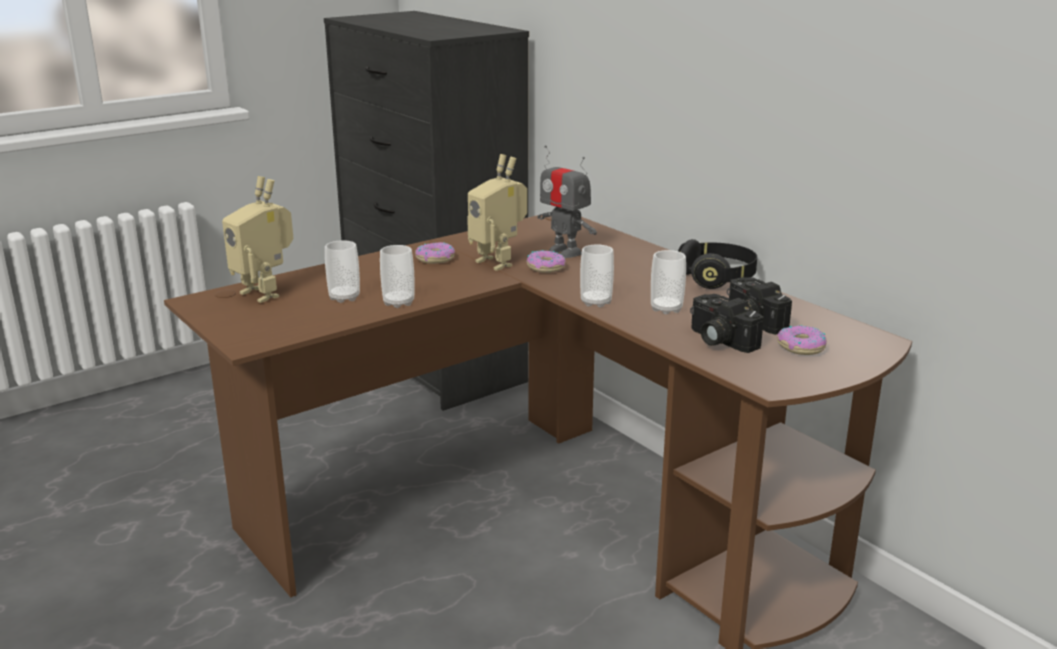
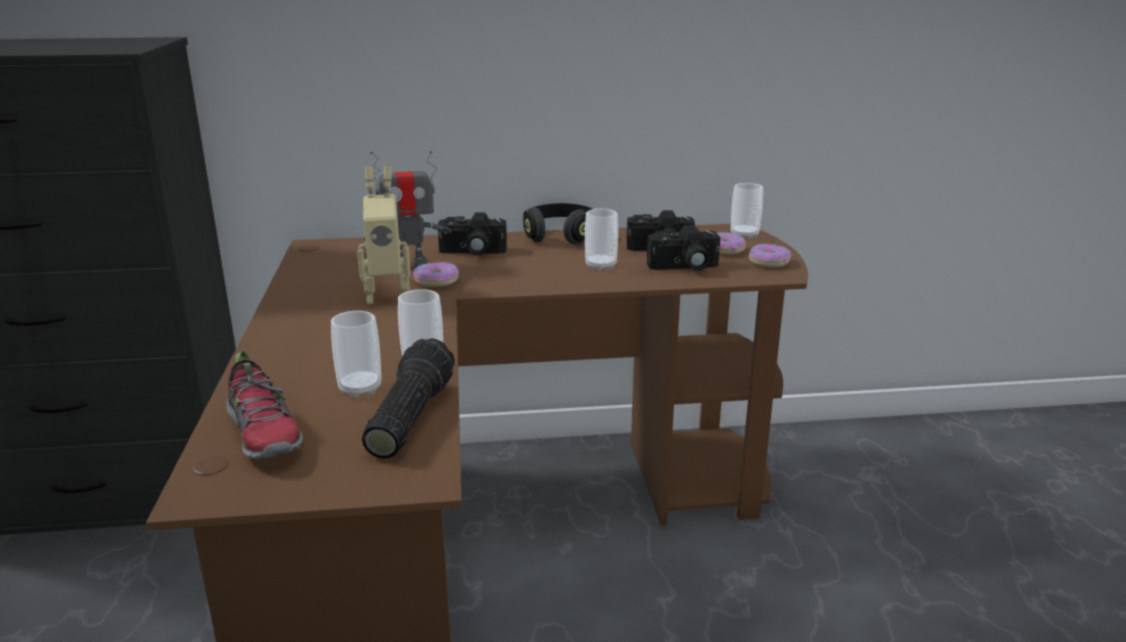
camera: 60 degrees left, 0 degrees up
(265, 293) = (264, 434): toy robot -> shoe
(318, 320) = (407, 417): none -> flashlight
(435, 259) = (324, 319): donut -> donut (768, 262)
(596, 302) = (551, 284): cup -> cup (744, 235)
(624, 261) = (472, 252): none -> camera

